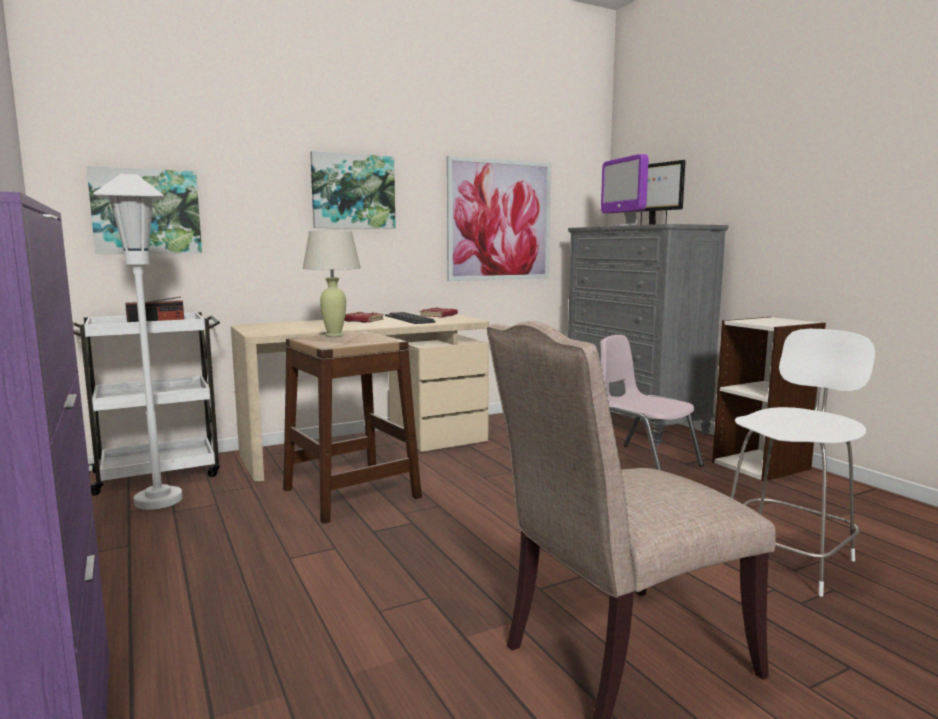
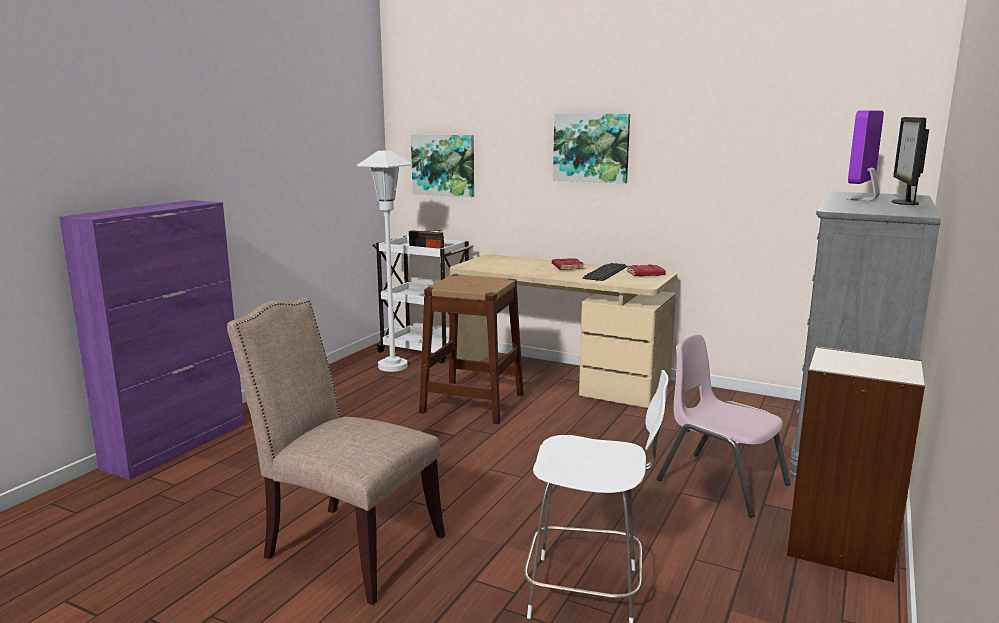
camera: 55 degrees right, 5 degrees up
(334, 335) = (482, 278): beige table lamp -> none
(499, 220) = (753, 177): picture -> none
(642, 463) = (721, 482): pink chair -> pink chair turned 60 degrees counterclockwise

